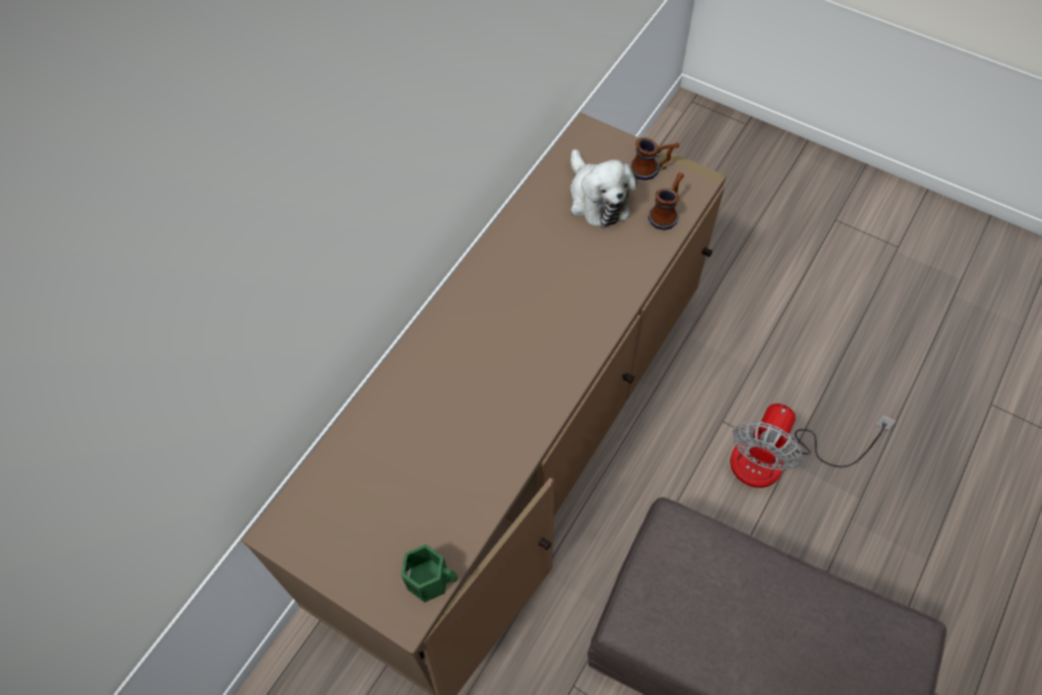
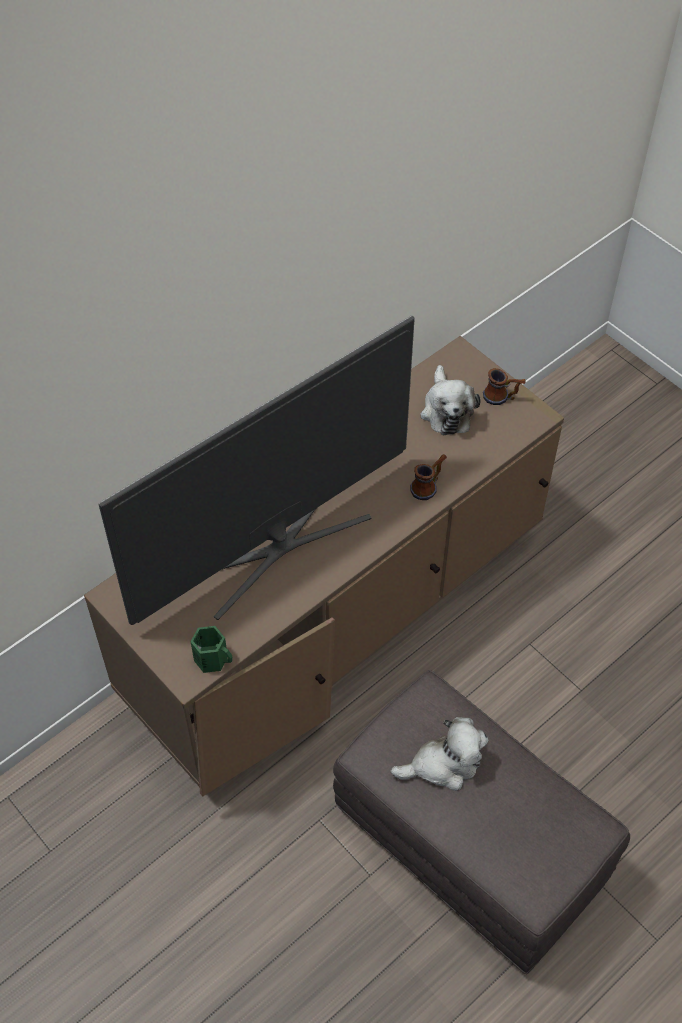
camera: 15 degrees right, 5 degrees down
(460, 410) = (277, 546): none -> television
(666, 213) = (500, 436): mug -> mug (428, 486)
(720, 609) = (443, 764): none -> plush toy
(776, 460) = (566, 689): fan -> none

